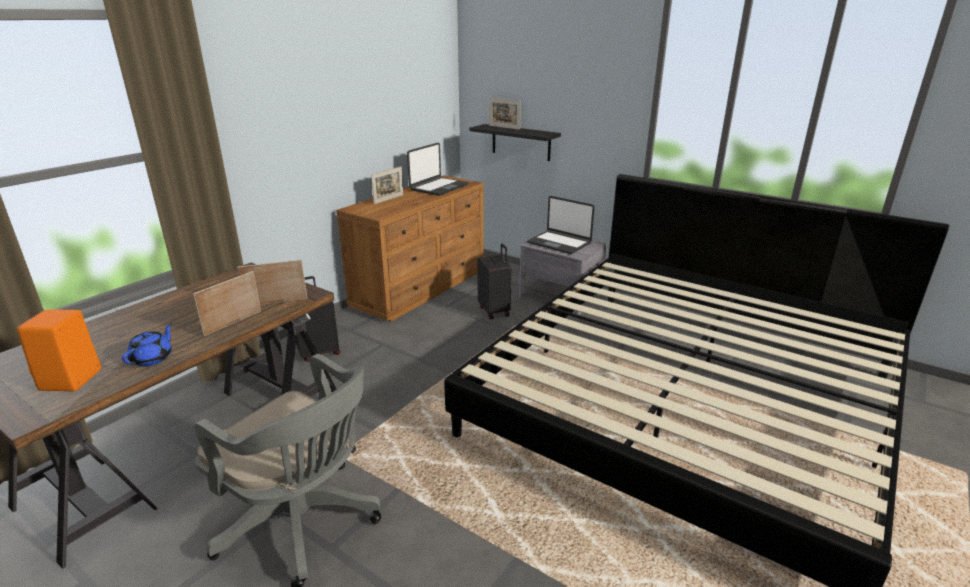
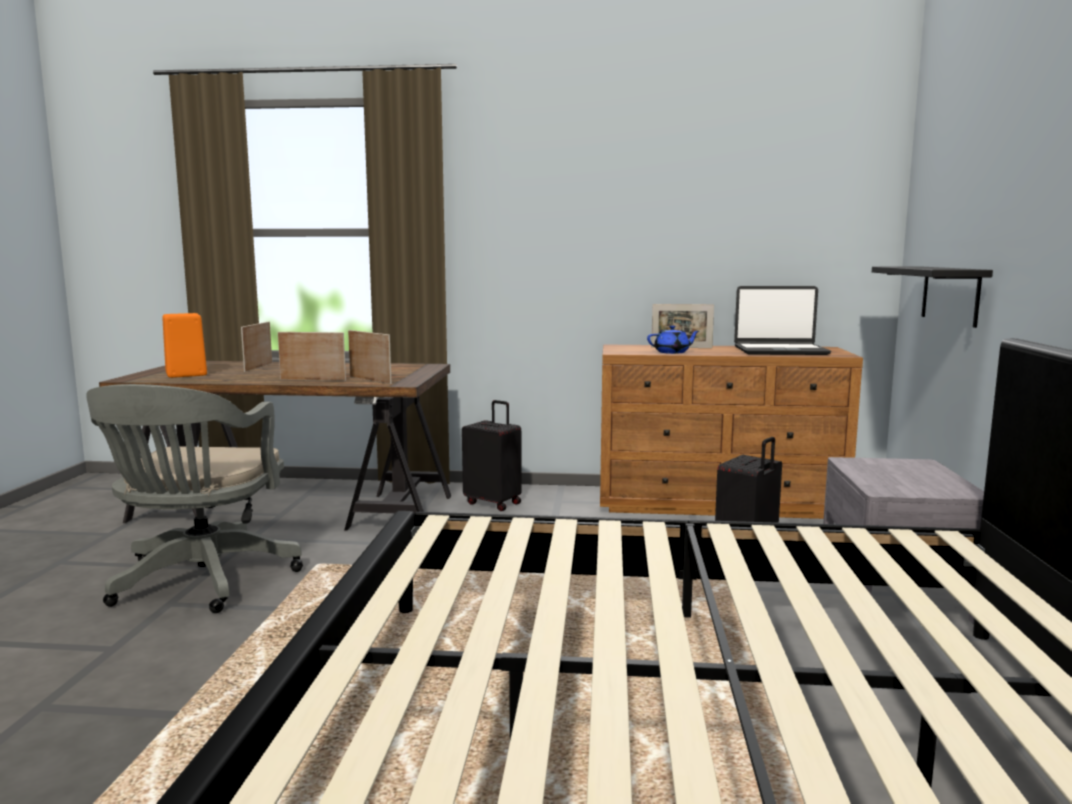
camera: 60 degrees right, 15 degrees down
(153, 358) = (231, 379): blue teapot -> blue teapot (672, 352)
(504, 127) = (925, 266): picture frame -> picture frame (258, 367)
(559, 243) = (900, 473): laptop -> none

